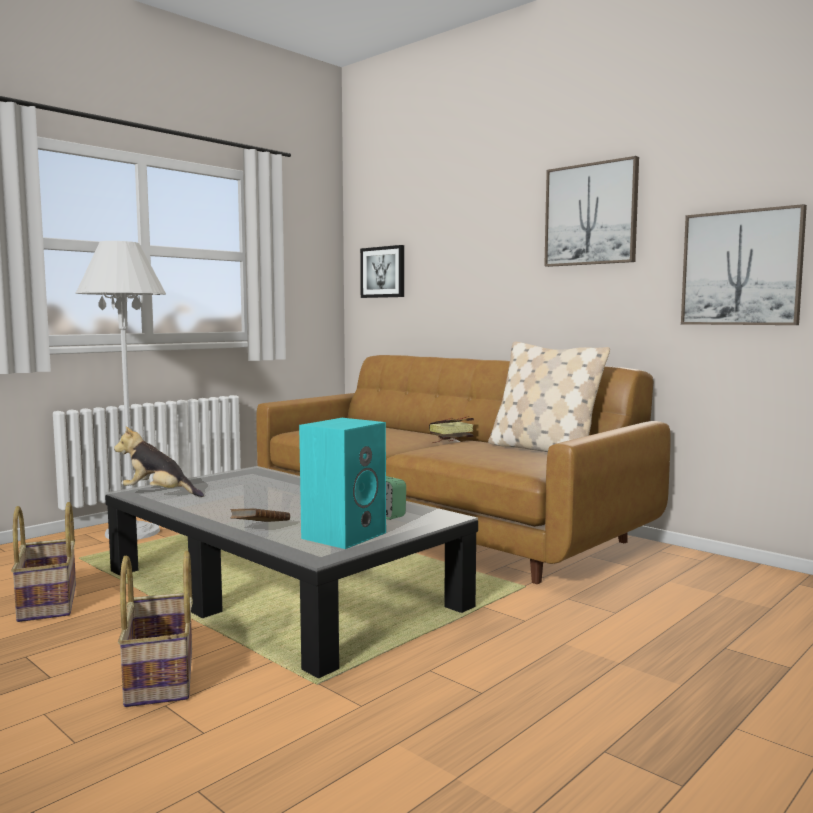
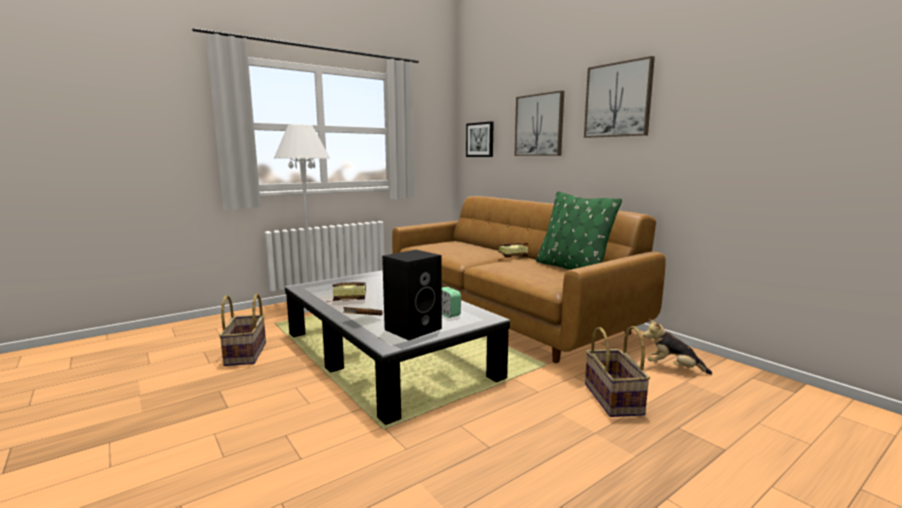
camera: 10 degrees right, 5 degrees up
(159, 494) = (315, 289): plush toy -> plush toy (673, 368)
(162, 677) = (291, 414): basket -> basket (614, 399)
(217, 505) = (346, 299): none -> book
(344, 535) = (413, 328): turquoise speaker -> black speaker
(543, 450) = (572, 268): beige pillow -> green pillow
(741, 268) = (727, 141): picture -> picture (539, 125)

